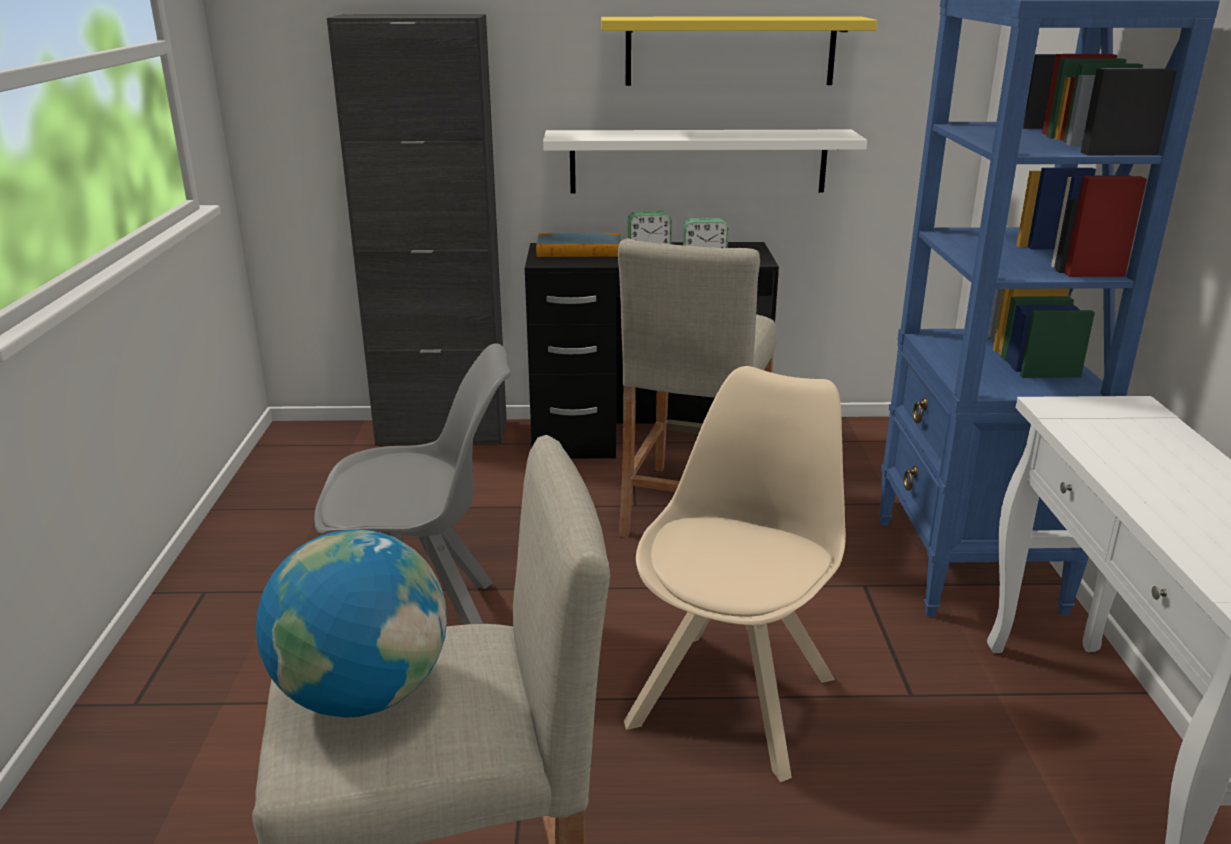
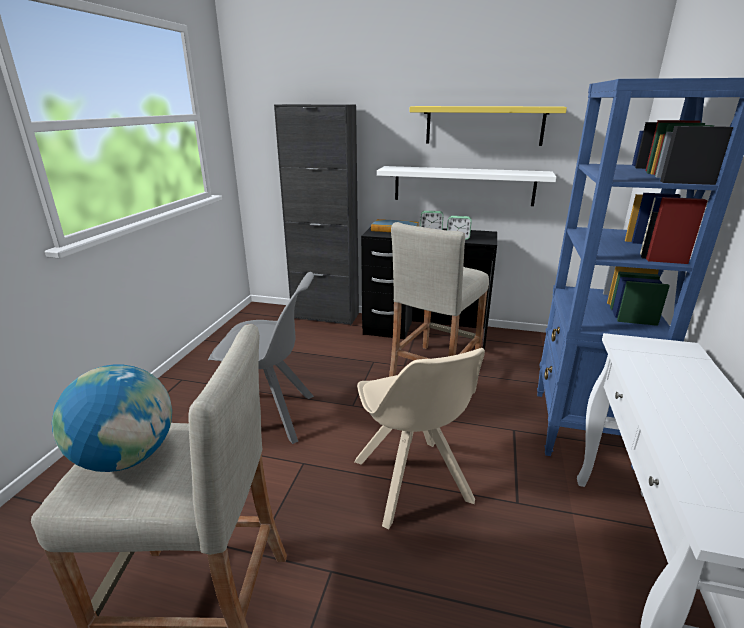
camera: 15 degrees right, 0 degrees up
(735, 697) = (413, 483): beige chair -> beige chair turned 120 degrees clockwise

